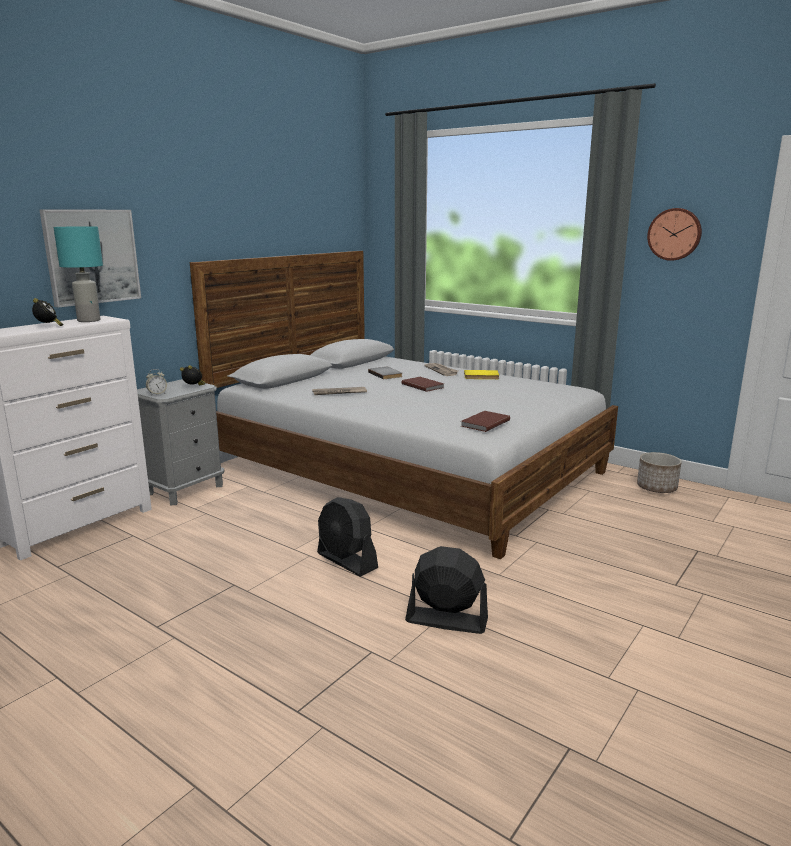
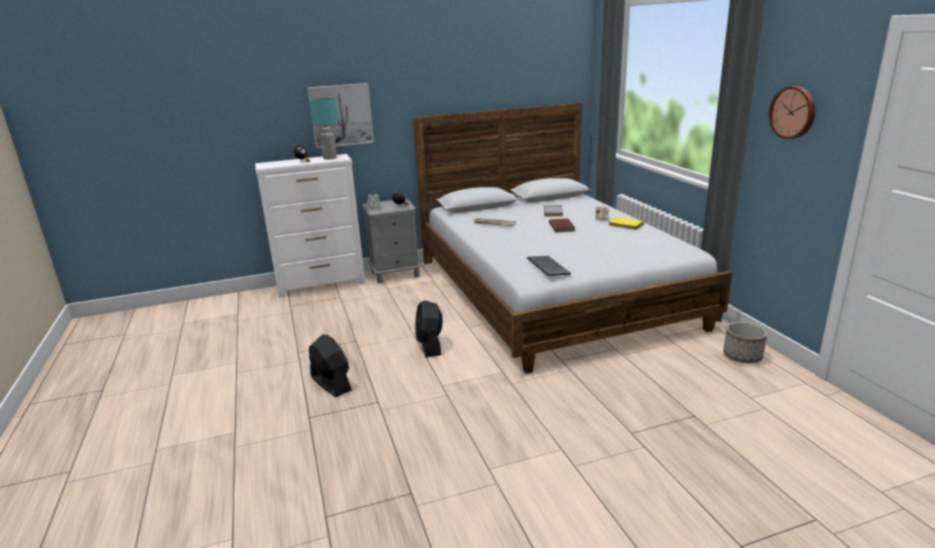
camera: 35 degrees right, 5 degrees up
(446, 620) = (440, 399): black fan -> black fan (331, 383)
(484, 423) = (546, 267): brown book -> keyboard

